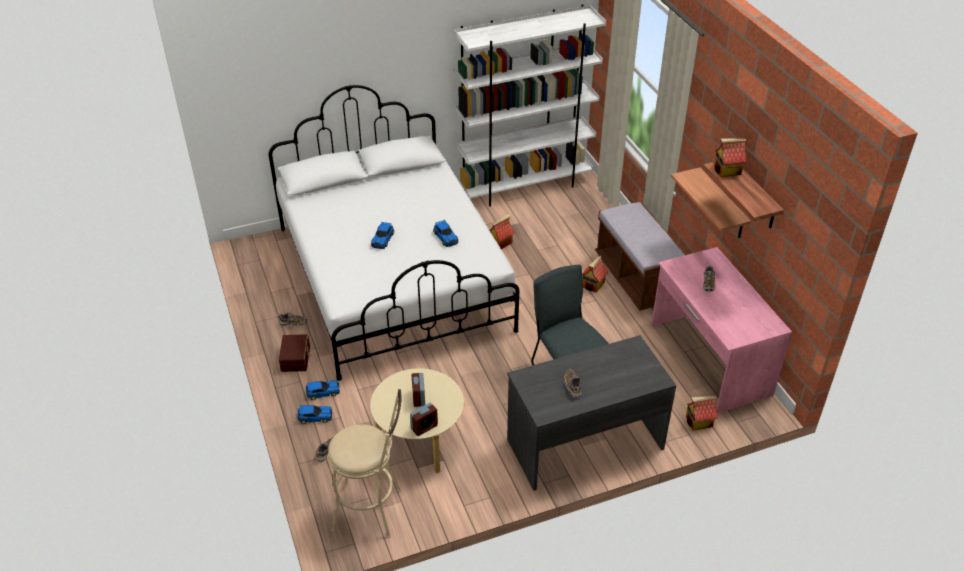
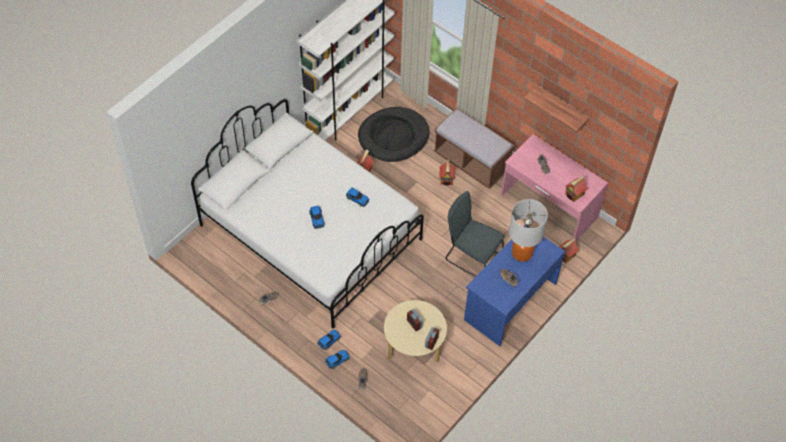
camera: 30 degrees left, 15 degrees up
(296, 358) = (293, 324): brown storage box -> none
(373, 511) = (418, 404): beige stool -> none
(559, 224) = (393, 136): none -> black dog bed
(584, 443) = (509, 301): grey desk -> blue desk
(612, 364) = (522, 252): none -> table lamp
(722, 204) = (533, 110): shelf -> none
(727, 170) = (541, 97): toy house -> toy house (574, 194)

